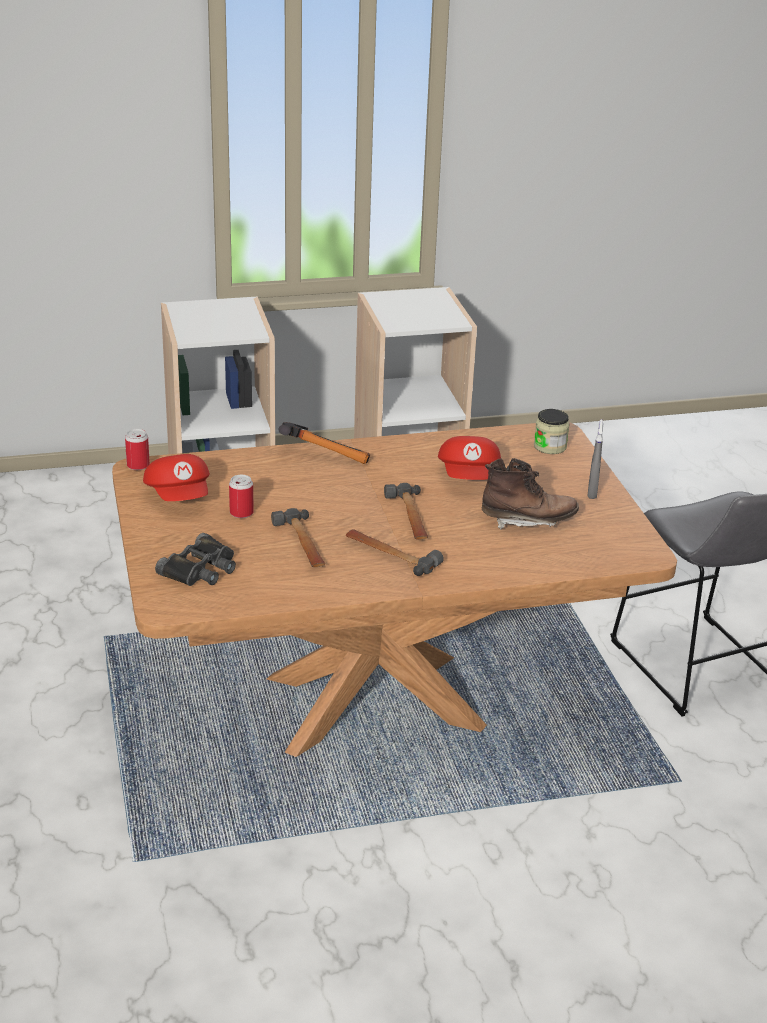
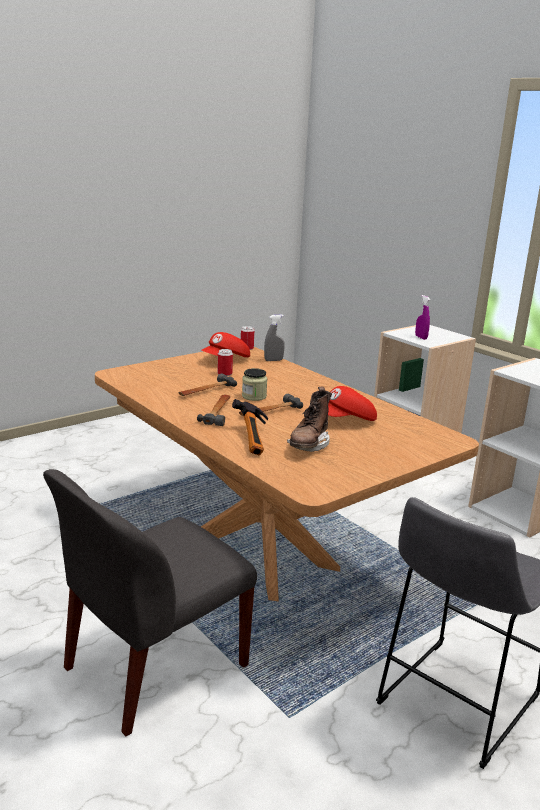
camera: 65 degrees right, 10 degrees down
(201, 569) = (157, 374): black binoculars -> none
(224, 328) = (421, 337): none -> purple spray bottle
(326, 455) = (317, 382): hammer -> hammer (255, 440)
(527, 521) = (309, 445): brown boot -> brown boot turned 45 degrees clockwise
(550, 446) = (428, 439): jar -> jar (254, 396)
(563, 863) = (152, 668): none -> grey chair
(592, 492) = (380, 461): grey spray bottle -> grey spray bottle (273, 360)

